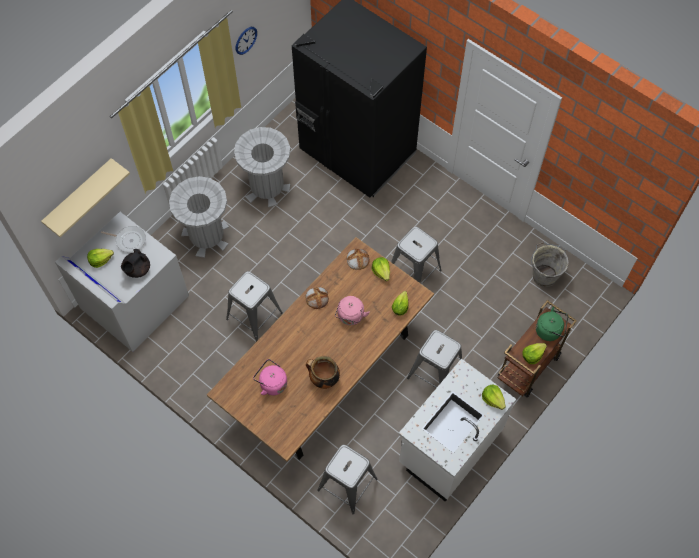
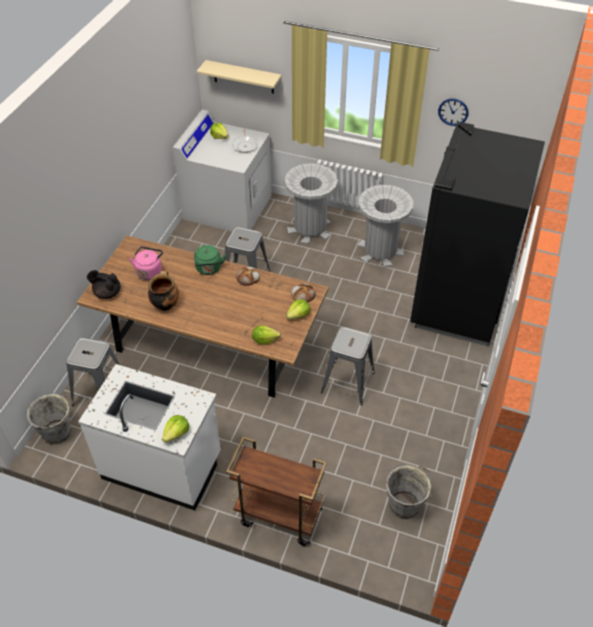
camera: 70 degrees right, 15 degrees down
(137, 269) = (220, 157): black teapot -> black teapot (107, 293)
(350, 317) = (238, 306): pink kettle -> none
(380, 531) = (58, 432): none -> grey bucket
(435, 372) = (241, 431): grey stool -> none
(532, 355) = (255, 471): lettuce -> none
(550, 330) = (294, 481): green kettle -> green kettle (209, 269)

